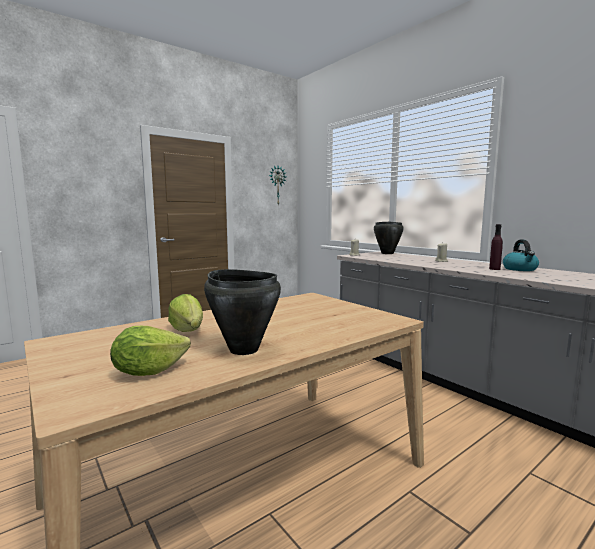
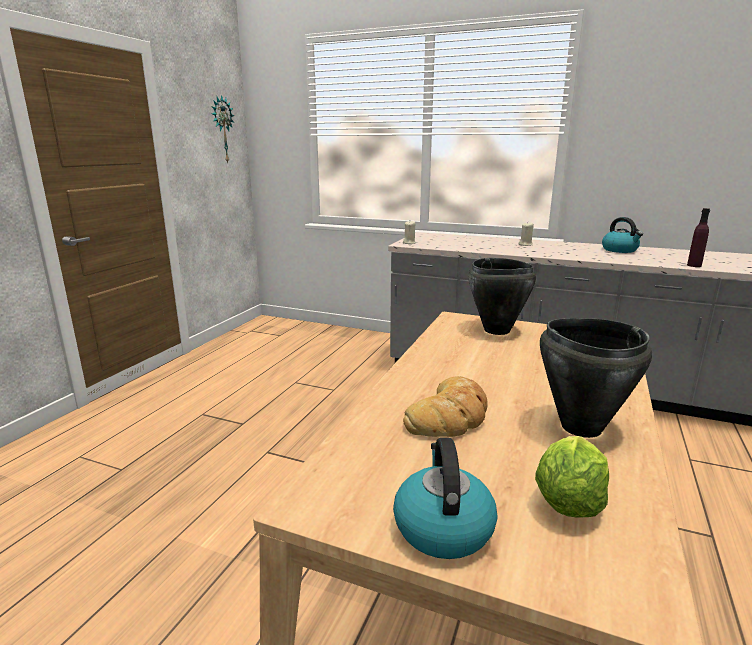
camera: 30 degrees left, 10 degrees up
(73, 362) = (442, 527): none -> kettle
(188, 330) = (450, 416): lettuce -> bread
(387, 253) = (436, 235): black cooking pot -> black cooking pot (496, 330)
(494, 269) = (600, 252): purple bottle -> purple bottle (694, 265)

